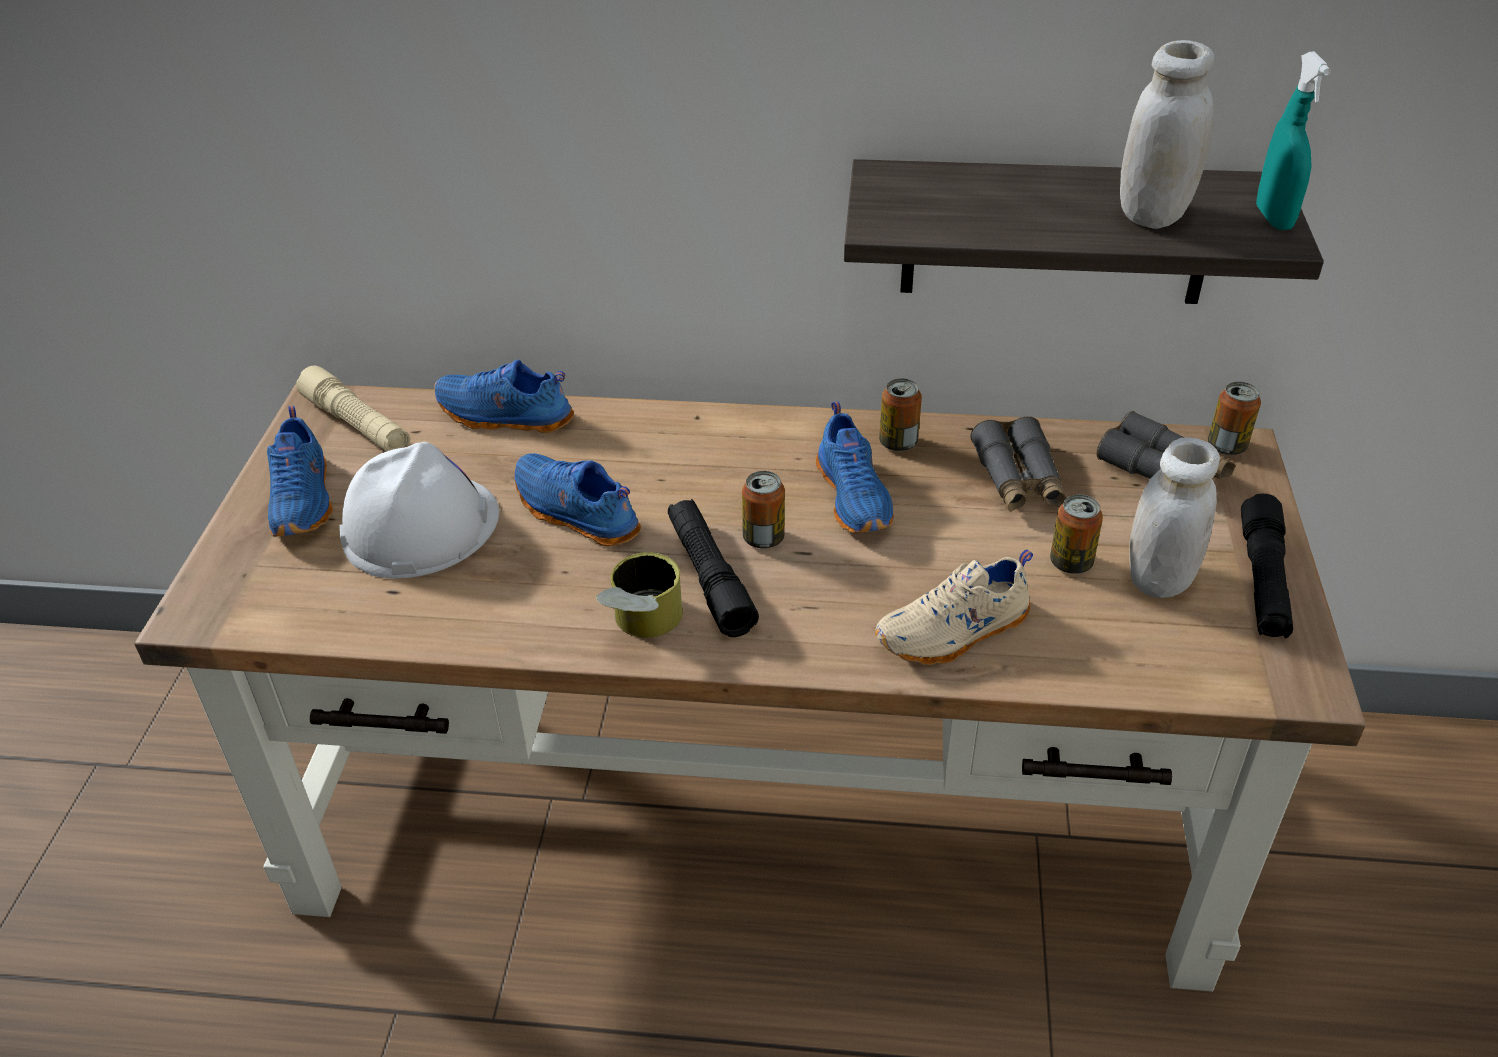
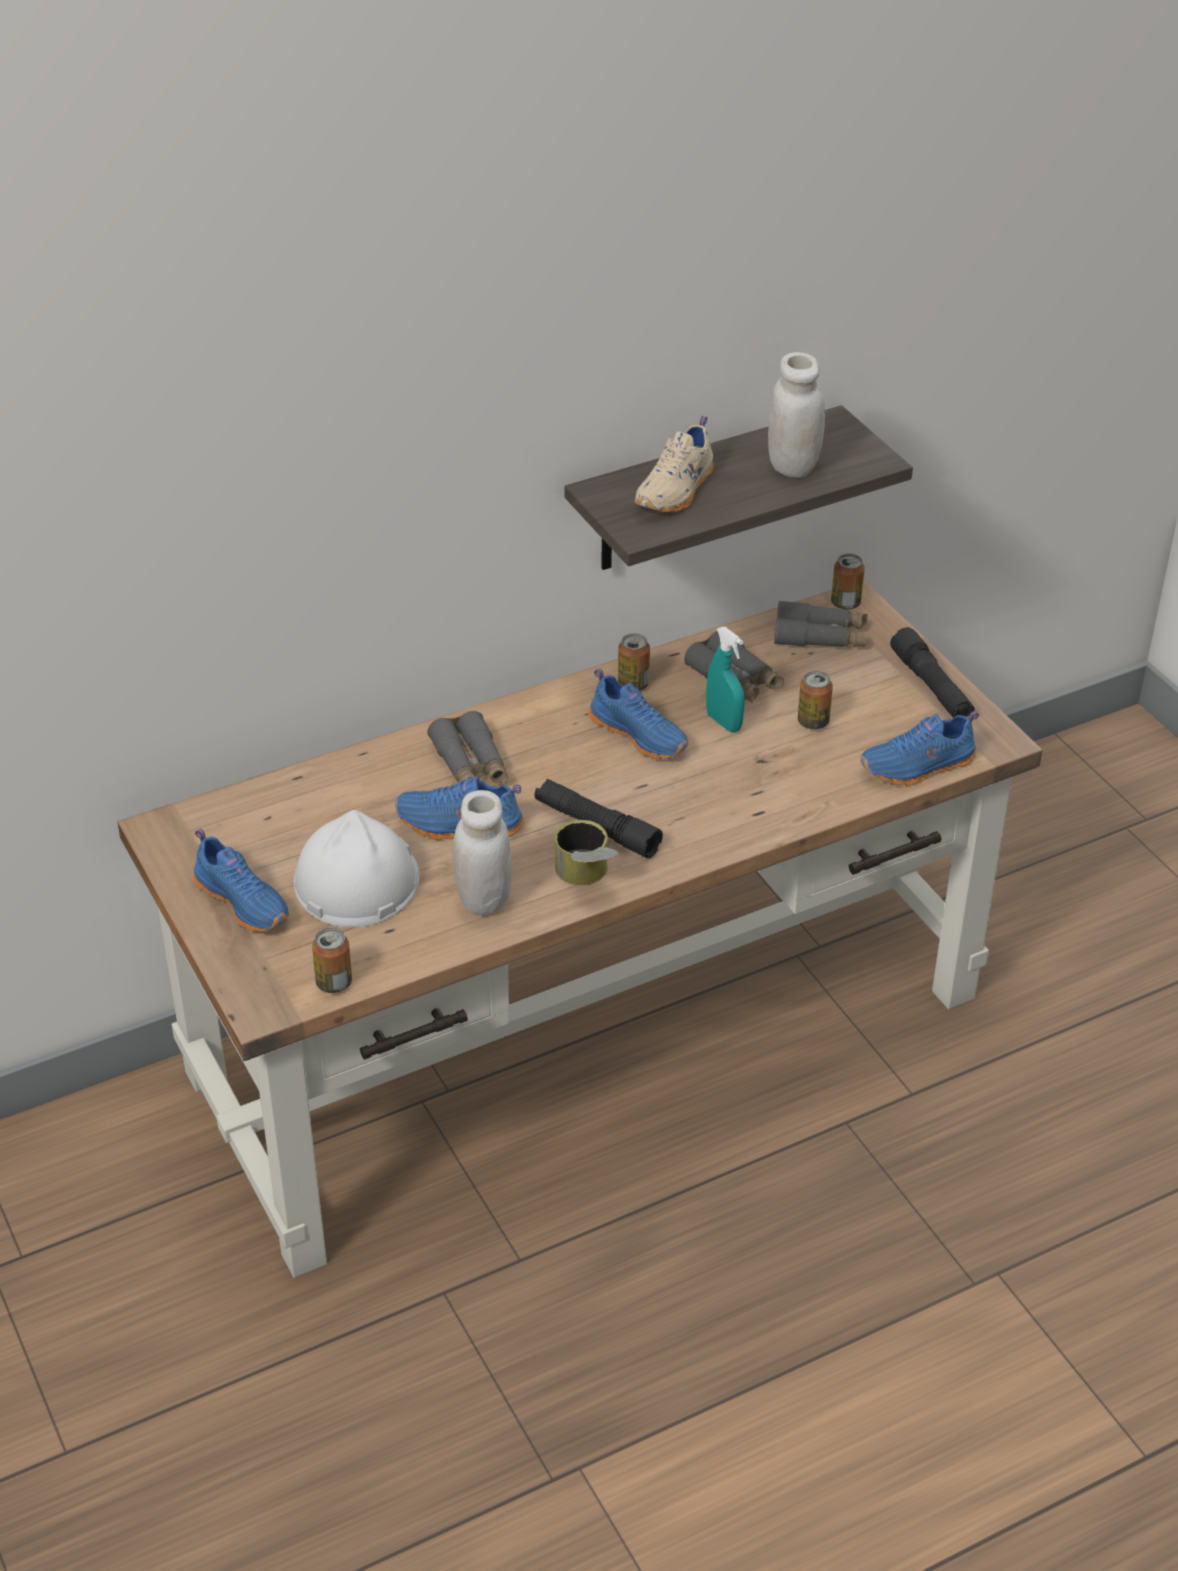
camera: 35 degrees left, 0 degrees up
(357, 425) = (214, 832): beige flashlight -> none
(504, 417) = (325, 779): blue shoe -> blue shoe (918, 767)
(651, 457) = (470, 764): none -> grey binoculars
(763, 538) = (606, 787): can -> can (334, 983)
(954, 633) = (781, 796): beige shoe -> beige shoe (677, 491)
(1159, 578) = (872, 710): white jar -> white jar (483, 899)
(1273, 218) = (863, 445): turquoise spray bottle -> turquoise spray bottle (724, 722)

